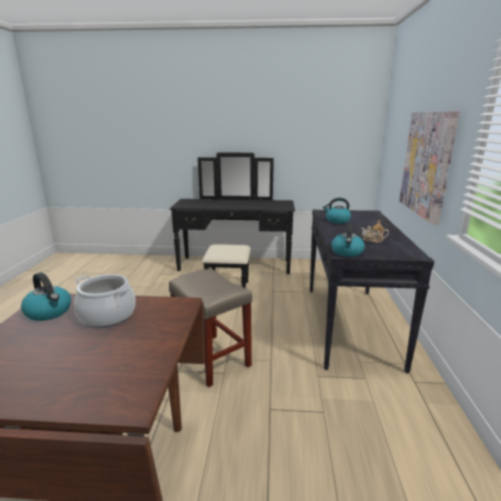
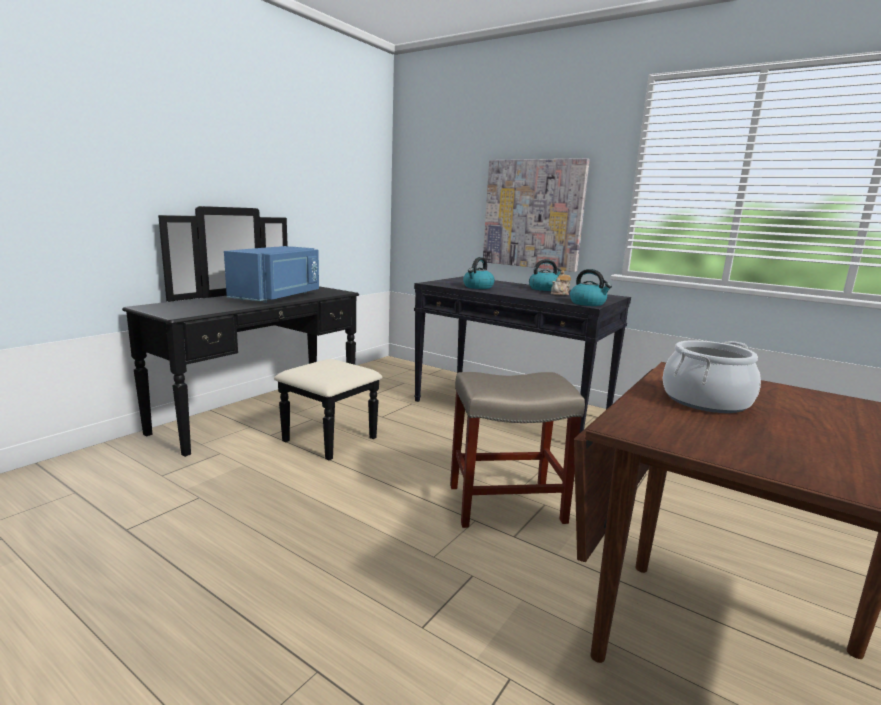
camera: 60 degrees left, 5 degrees down
(49, 312) = (682, 429): kettle -> kettle (544, 289)
(245, 204) = (278, 297): none -> blue microwave

